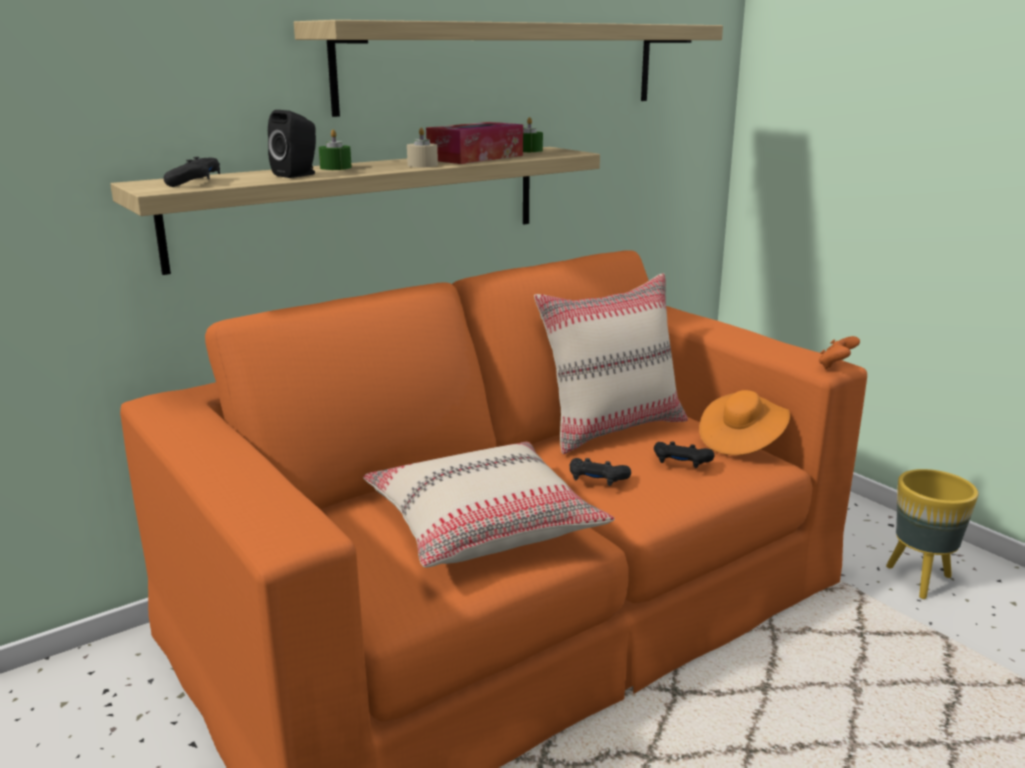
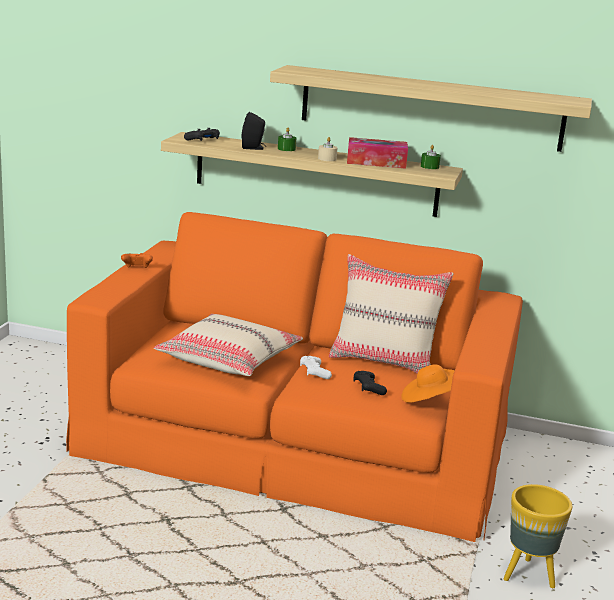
camera: 50 degrees right, 0 degrees up
(597, 479) = (314, 372): black game controller -> white game controller
(836, 366) = (479, 370): orange game controller -> orange game controller (137, 269)

